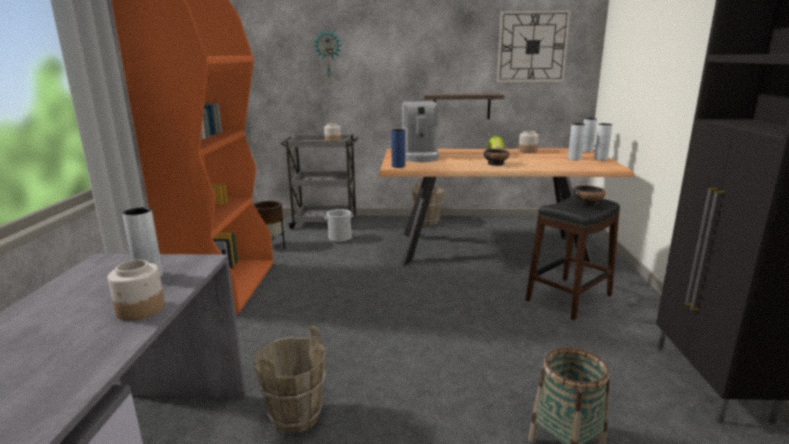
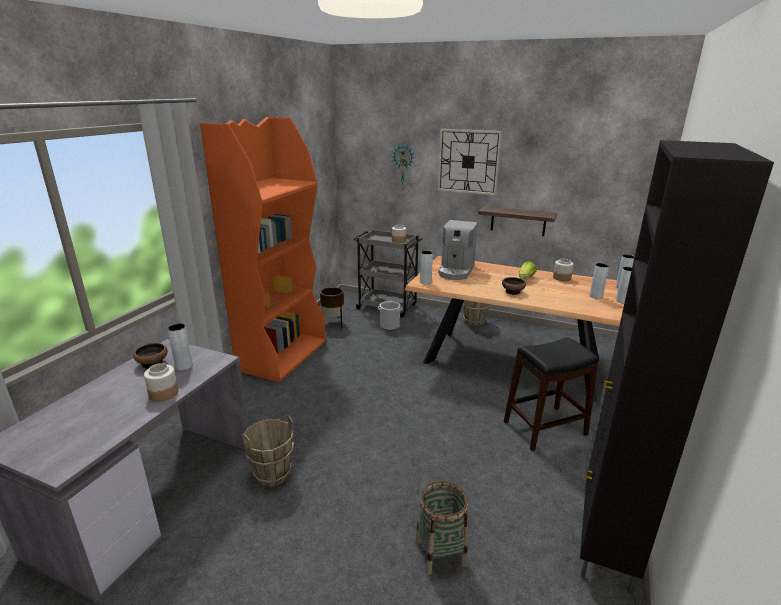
camera: 20 degrees right, 5 degrees up
(398, 166) = (425, 282): blue vase -> grey vase
(532, 47) = (593, 172): wall clock -> wall clock (468, 161)
(587, 204) = (564, 352): bowl -> bowl (153, 363)

